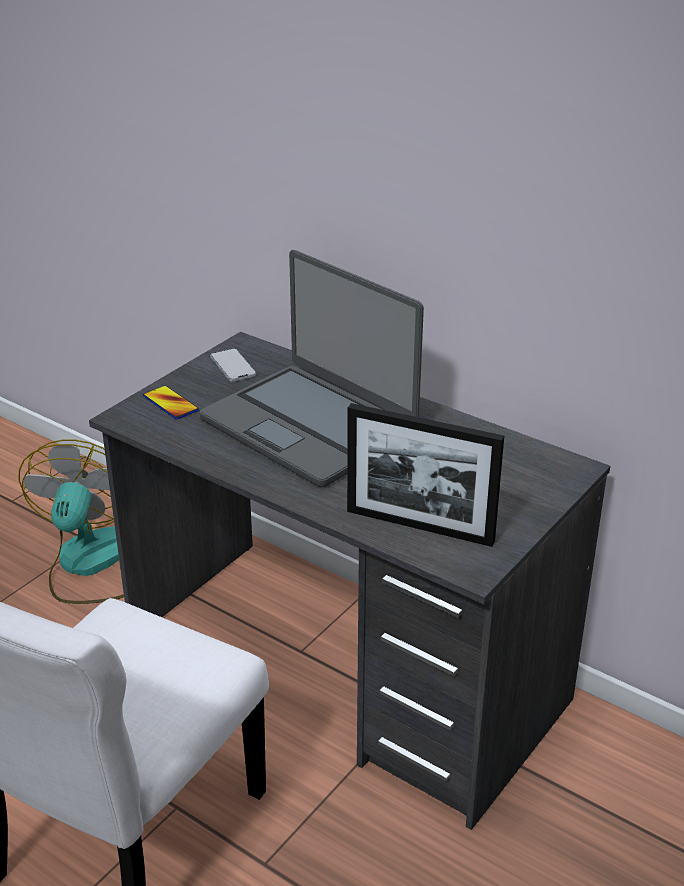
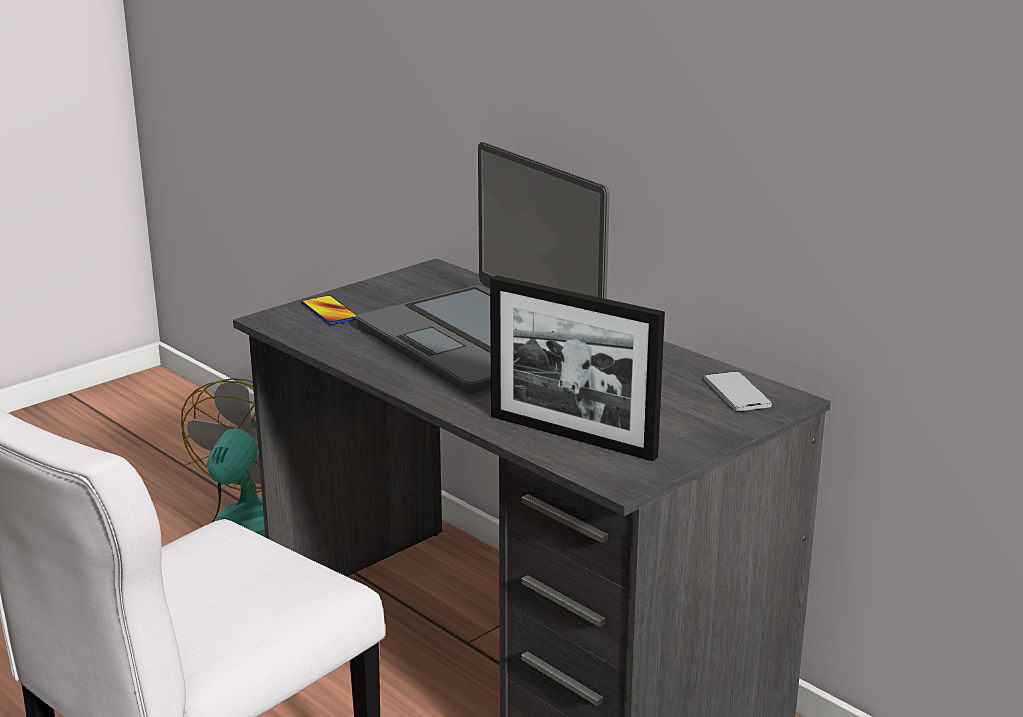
camera: 10 degrees right, 10 degrees down
(233, 366) = (414, 286): phone -> phone (737, 393)

